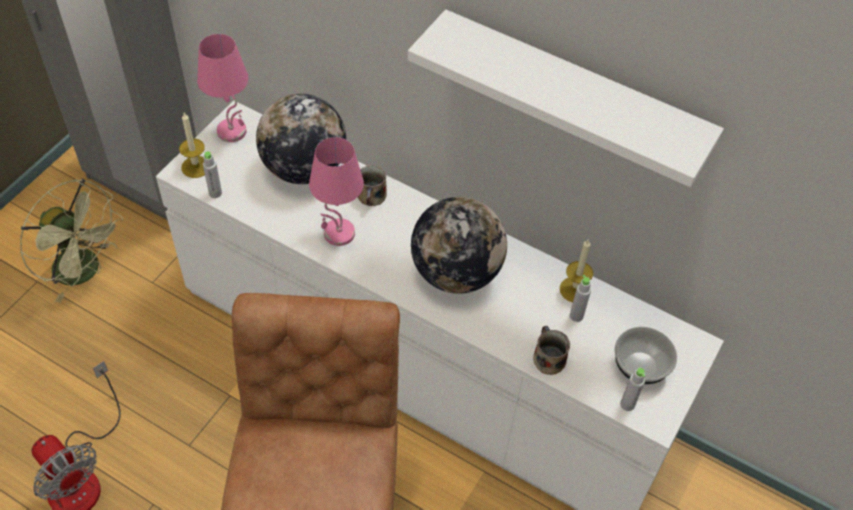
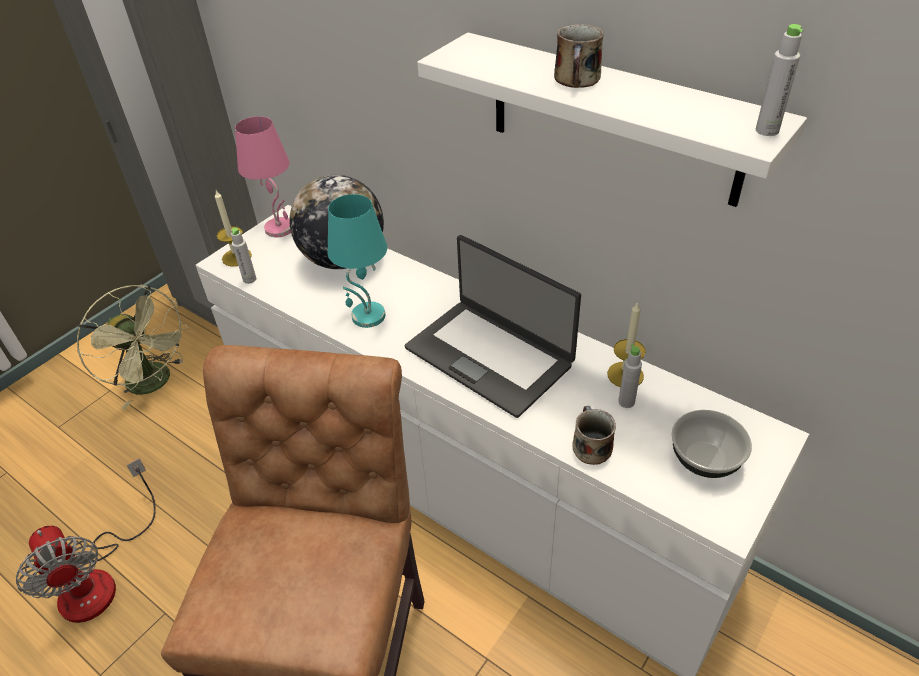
camera: 10 degrees right, 10 degrees down
(338, 234) = (368, 317): pink table lamp -> turquoise table lamp
(372, 196) = (409, 283): mug -> mug (577, 79)
(456, 273) = (490, 355): globe -> laptop
(627, 404) = (689, 502): grey bottle -> grey bottle (767, 130)

